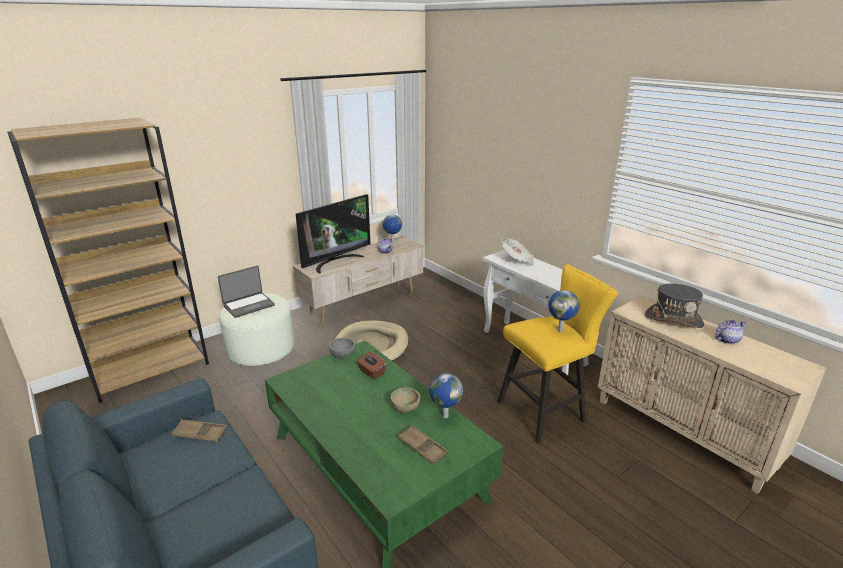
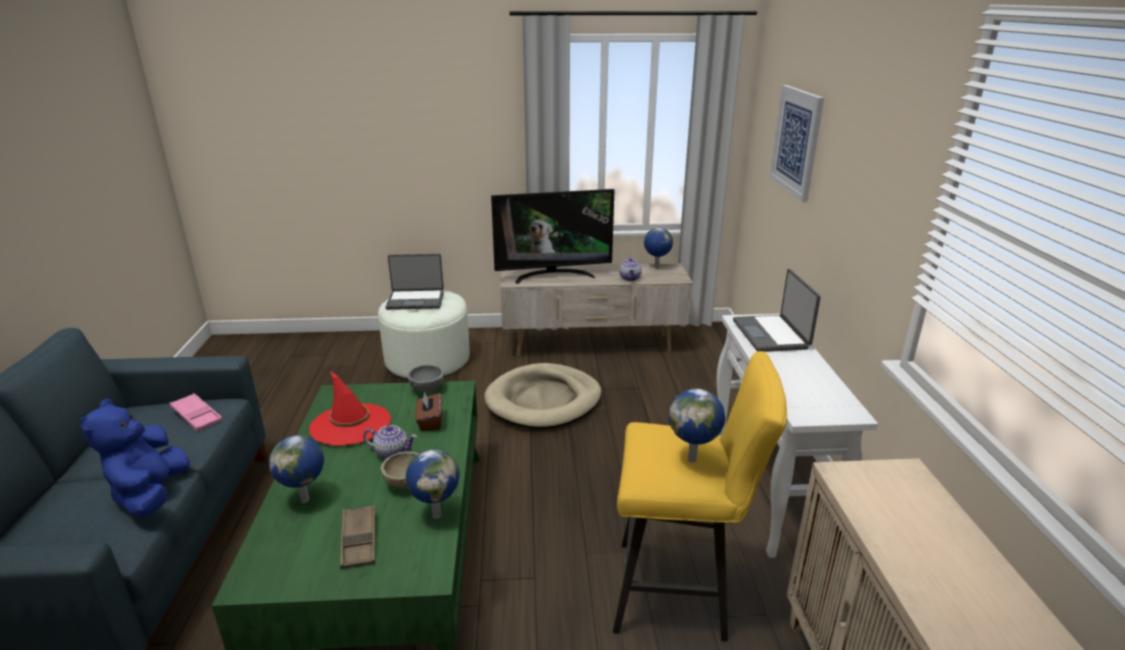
camera: 35 degrees right, 0 degrees up
(151, 370) = (313, 345): brown bookcase -> none
(200, 433) = (197, 416): brown tray -> pink tray
(247, 491) = (151, 494): none -> blue plush toy
(323, 393) = (350, 424): none -> red hat
(359, 444) = (306, 500): none -> globe
(480, 148) = (796, 141): none -> picture
(517, 260) = (772, 334): newspaper -> laptop
(673, 319) = (925, 524): grey hat -> none
(727, 339) = (1000, 613): teapot -> teapot (392, 453)

